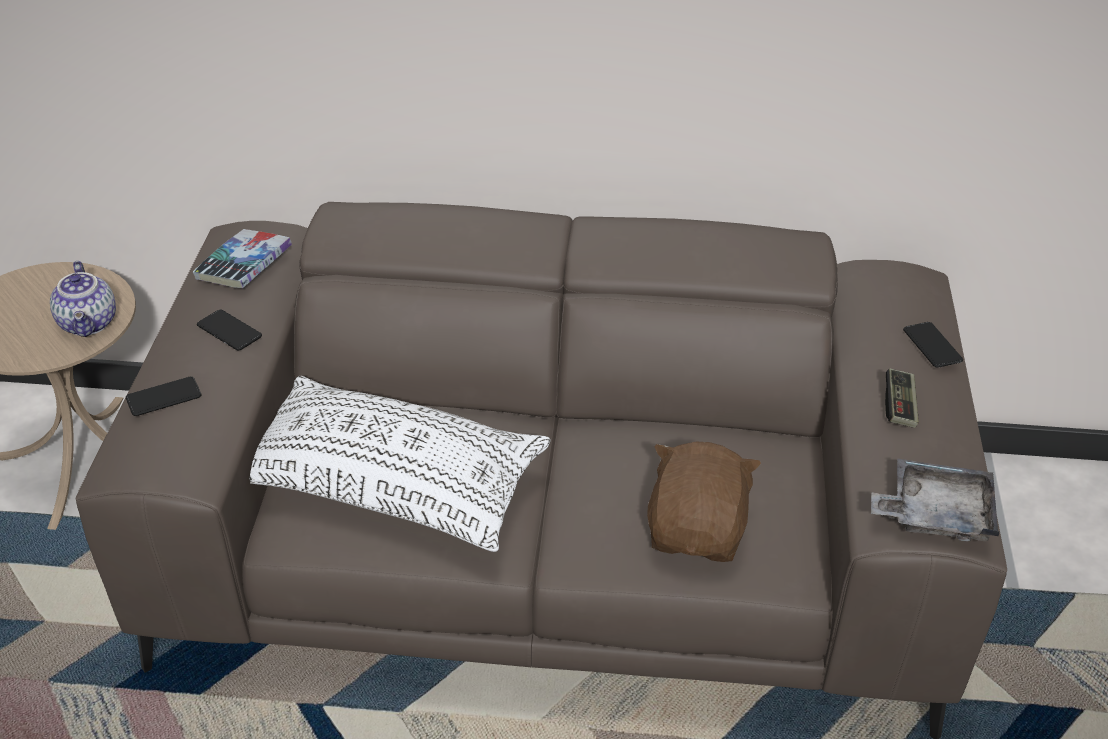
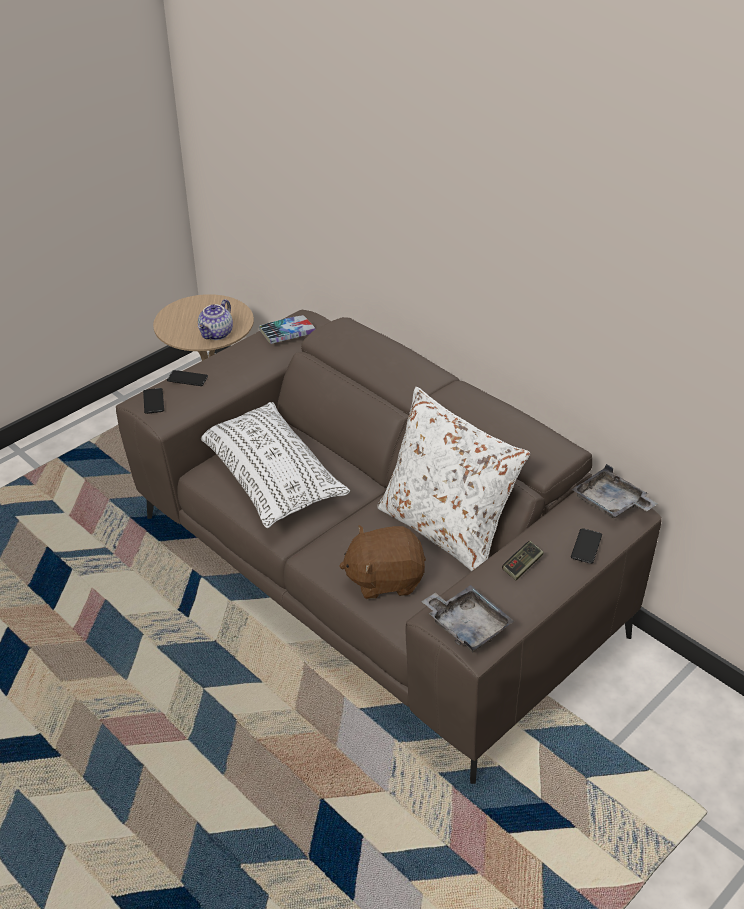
camera: 40 degrees right, 0 degrees up
(229, 331) = (246, 362): phone -> phone (153, 401)
(694, 429) = (445, 530): none -> white pillow
(698, 532) = (384, 579): brown plush toy -> brown plush toy turned 150 degrees counterclockwise
(893, 283) = (611, 503): none -> grey tray

